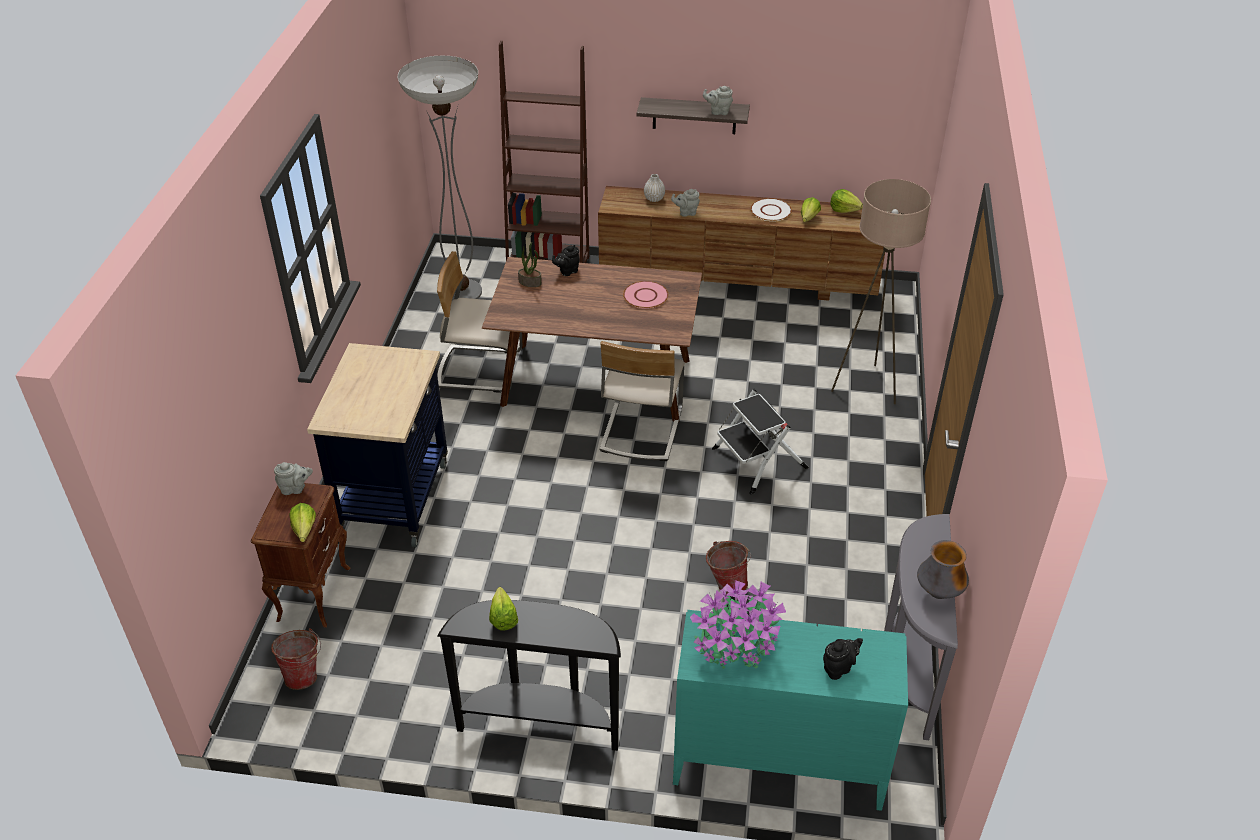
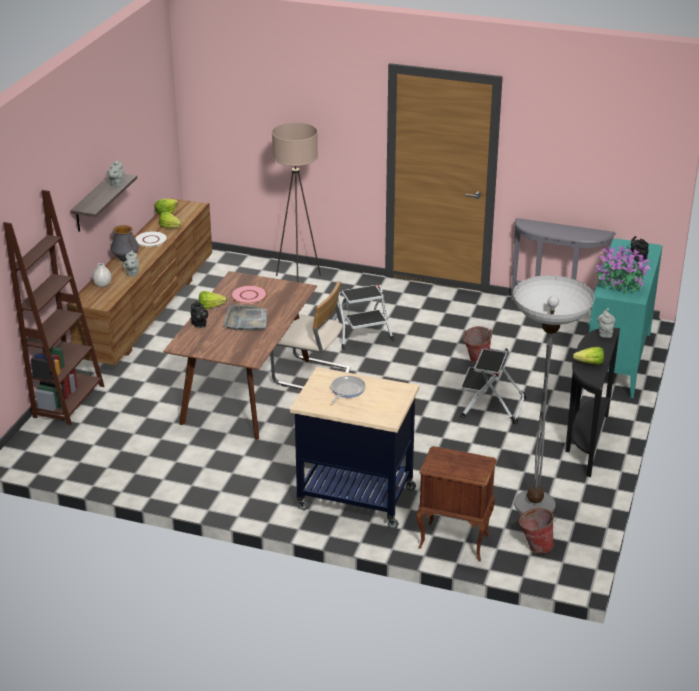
camera: 80 degrees left, 10 degrees down
(295, 489) = (432, 462): grey teapot -> grey teapot (605, 333)
(303, 533) = (483, 458): lettuce -> lettuce (213, 307)
(388, 380) = (346, 390): none -> frying pan
(461, 292) = (83, 451): floor lamp -> floor lamp (534, 504)
(480, 369) = (204, 447): beige chair -> none
(530, 282) = (206, 342): potted plant -> none
(586, 302) = (246, 320): none -> grey tray
(614, 610) = (492, 405): none -> step ladder
(938, 592) = (577, 230): vase -> vase (125, 259)

